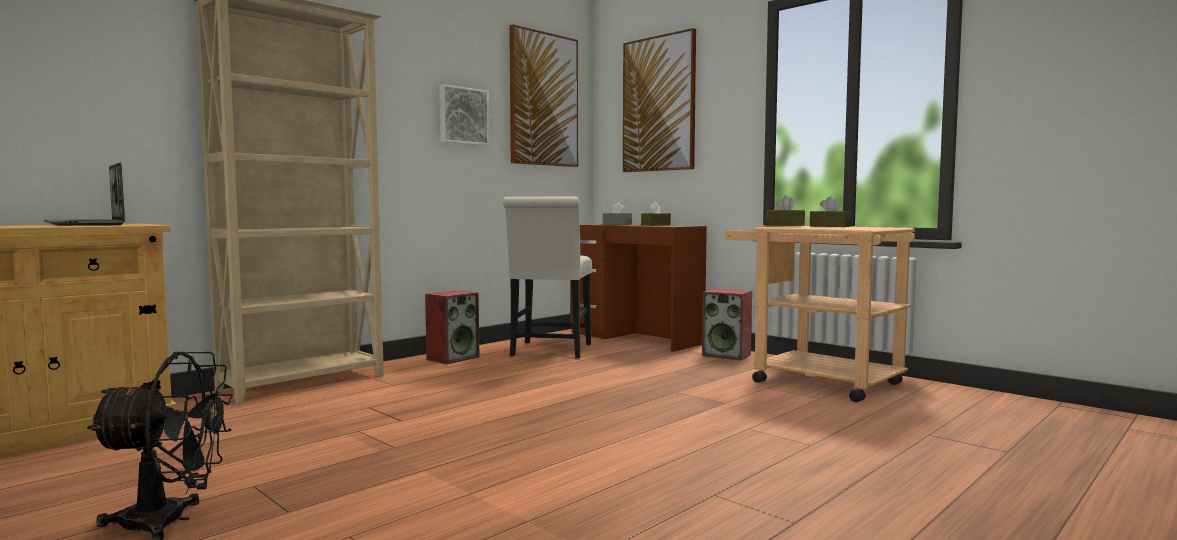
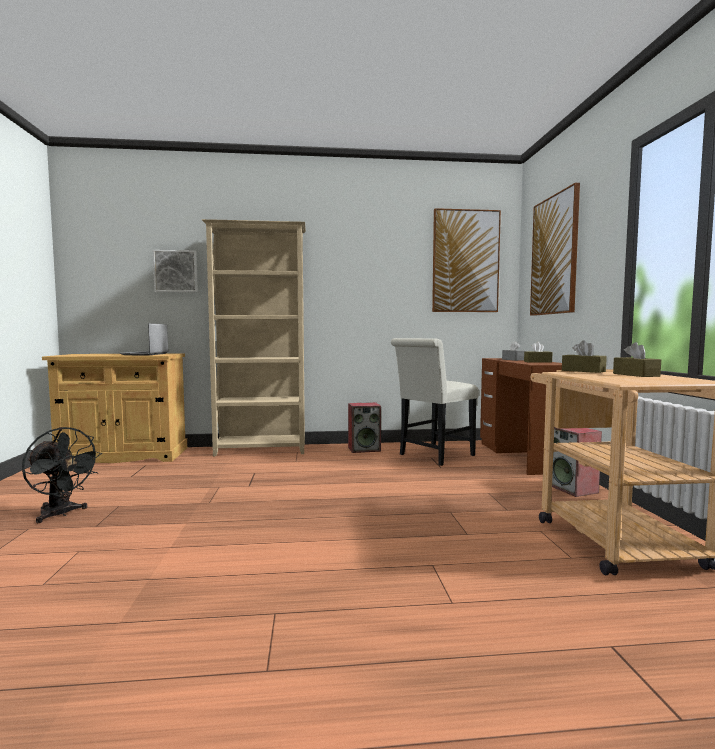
camera: 40 degrees right, 0 degrees up
(463, 116) = (390, 280): picture -> picture (176, 271)

